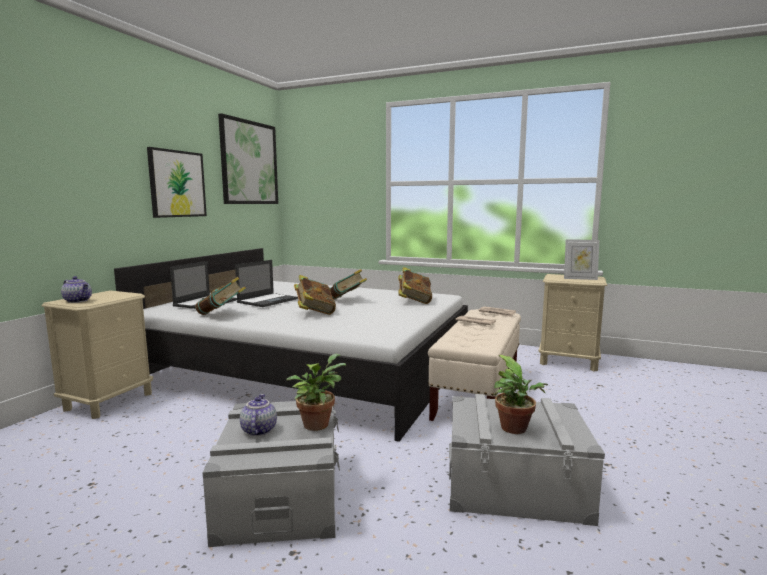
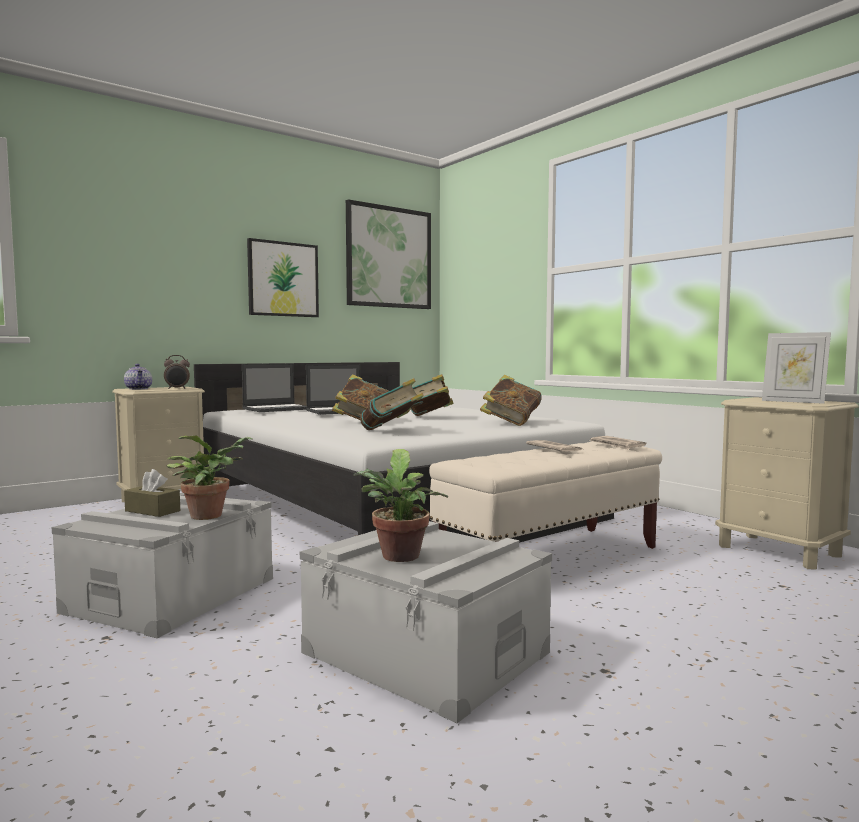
camera: 30 degrees right, 5 degrees down
(119, 296) = (177, 389): none -> alarm clock
(221, 314) = (268, 417): book -> book (391, 431)
(258, 430) = (152, 511): teapot -> brown tissue box

